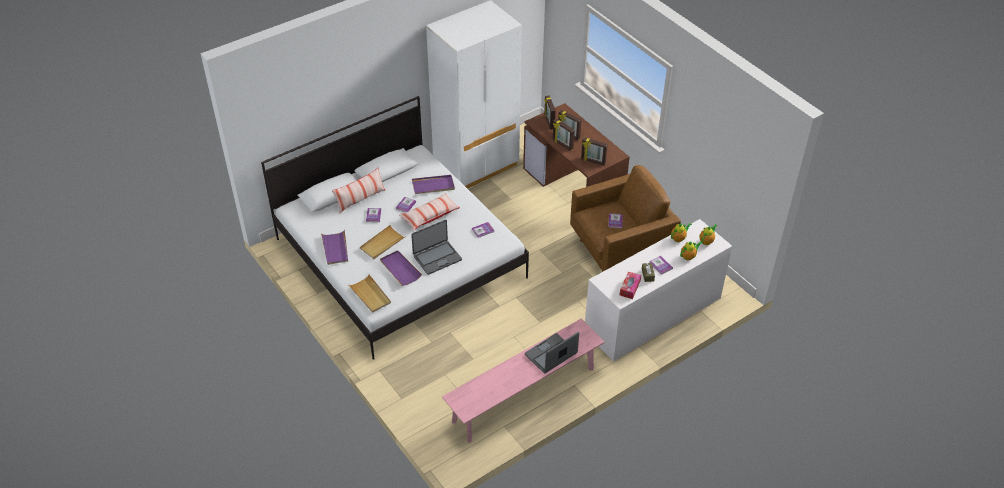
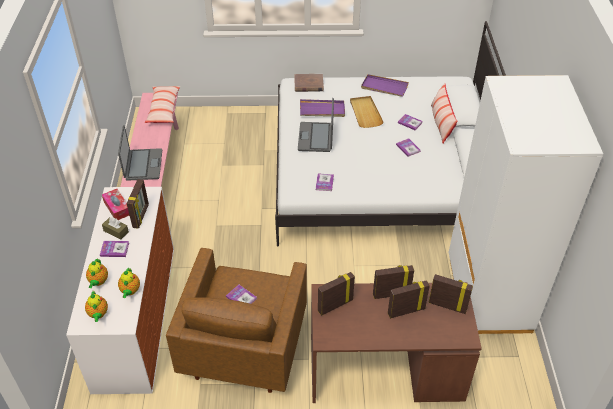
camera: 125 degrees right, 0 degrees up
(370, 295) = (308, 84): beige tray -> brown book
(429, 216) = (378, 156): pillow -> pillow (163, 109)
(433, 186) = (423, 178): purple tray -> none
(623, 271) = (141, 216): none -> picture frame

